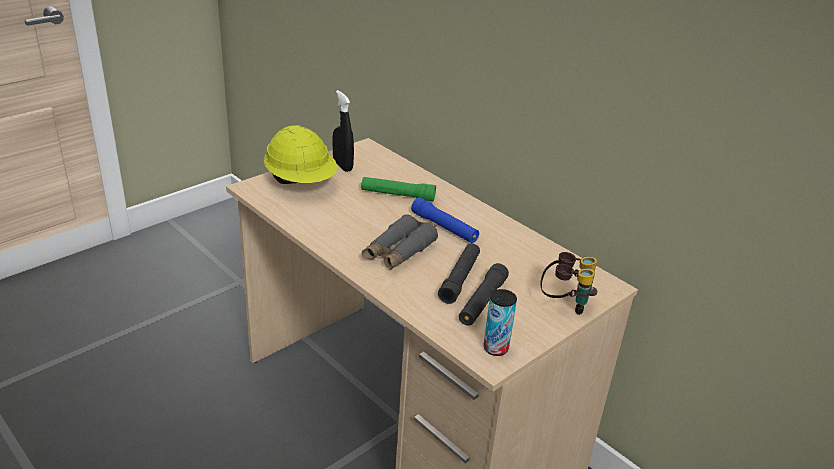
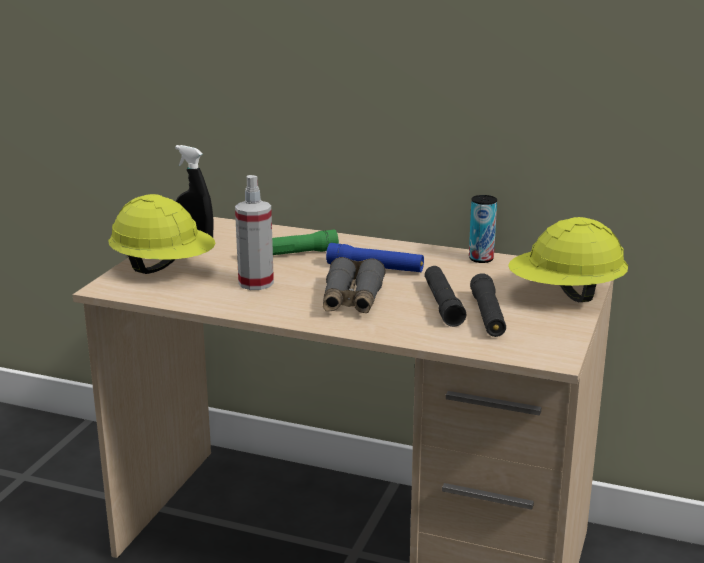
camera: 25 degrees left, 10 degrees down
(348, 214) = (256, 283): none -> spray bottle
(495, 348) = (545, 347): can -> can (481, 259)
(565, 303) = (565, 295): binoculars -> yellow hard hat

